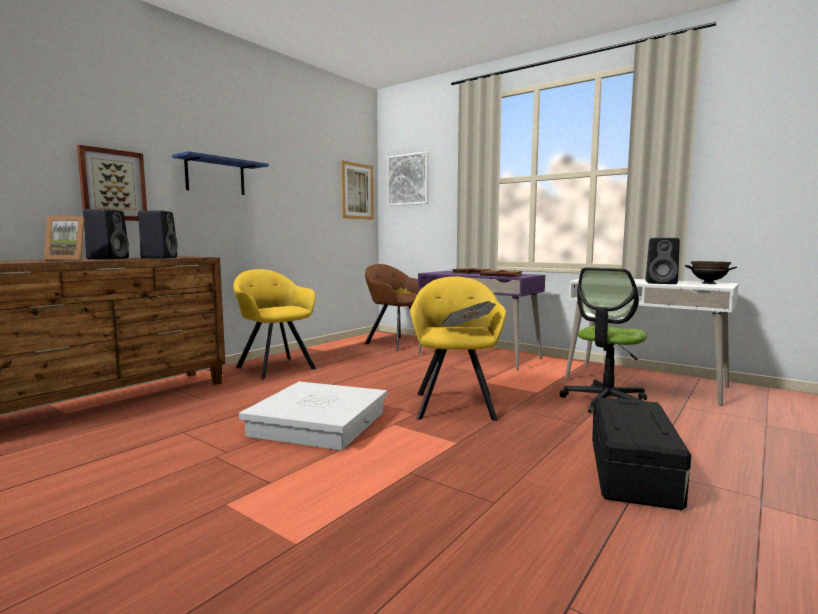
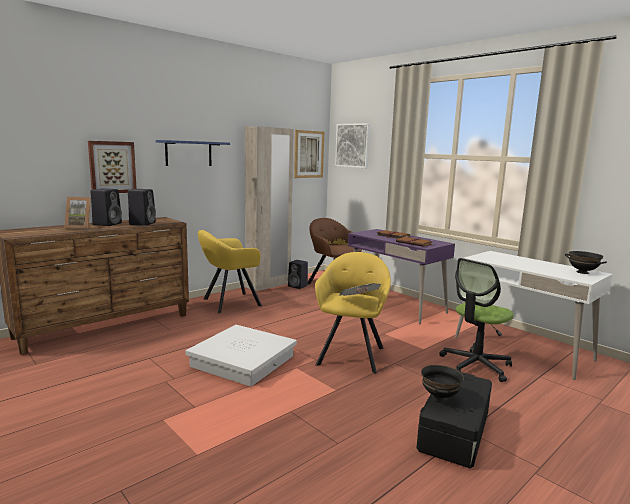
camera: 10 degrees right, 5 degrees up
(275, 367) = (229, 302): yellow armchair -> yellow armchair turned 90 degrees counterclockwise
(318, 348) = (268, 285): none -> beige wardrobe
(617, 424) = (440, 397): none -> black bowl
(662, 283) = (540, 268): black speaker -> black speaker (298, 286)

